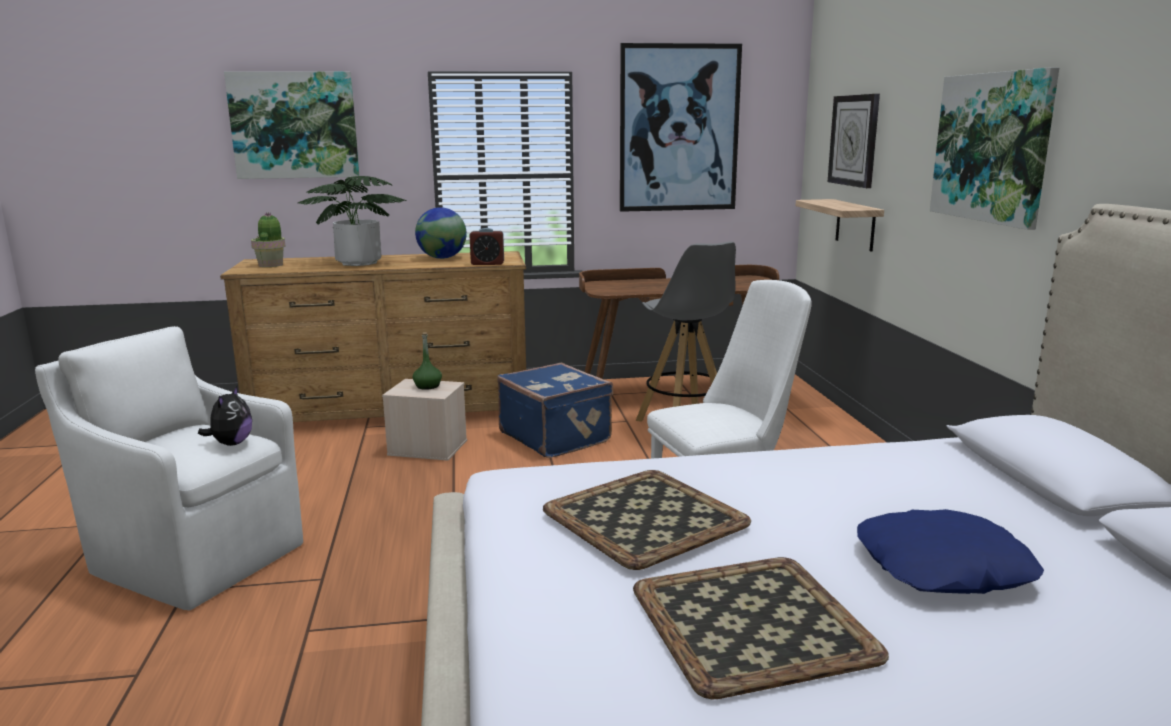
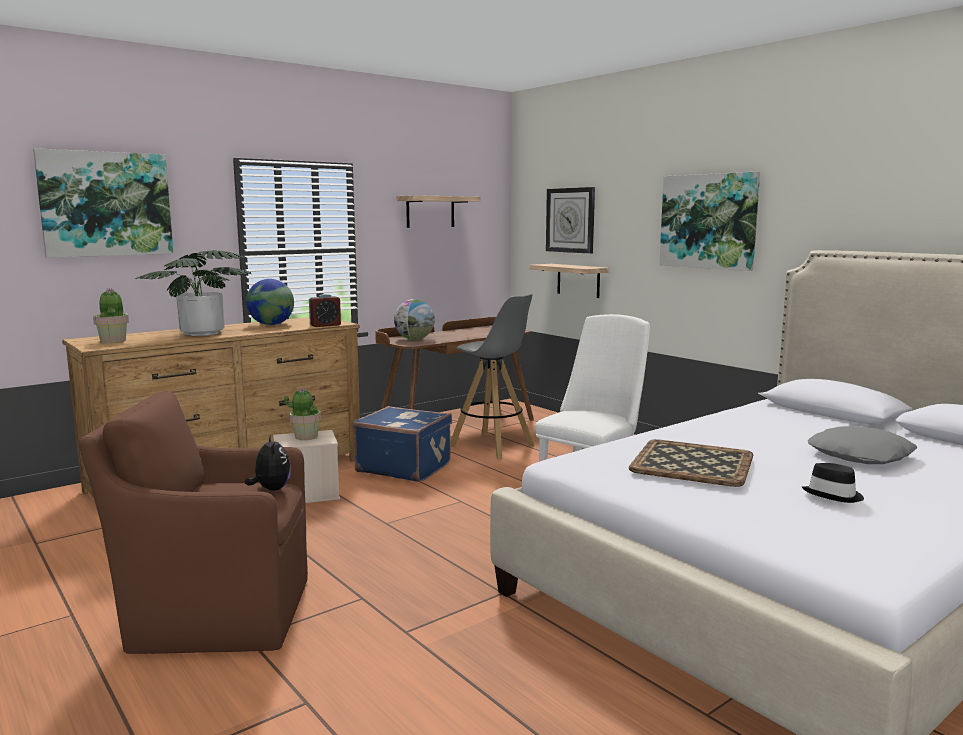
camera: 30 degrees left, 5 degrees down
(195, 556) = (216, 614): white armchair -> brown armchair
(428, 386) = (306, 437): green bottle -> potted plant
(622, 286) = (414, 339): none -> globe
(679, 128) = (430, 212): picture -> shelf
(754, 623) = (833, 495): tray -> black hat
(943, 568) = (861, 456): blue pillow -> grey pillow

